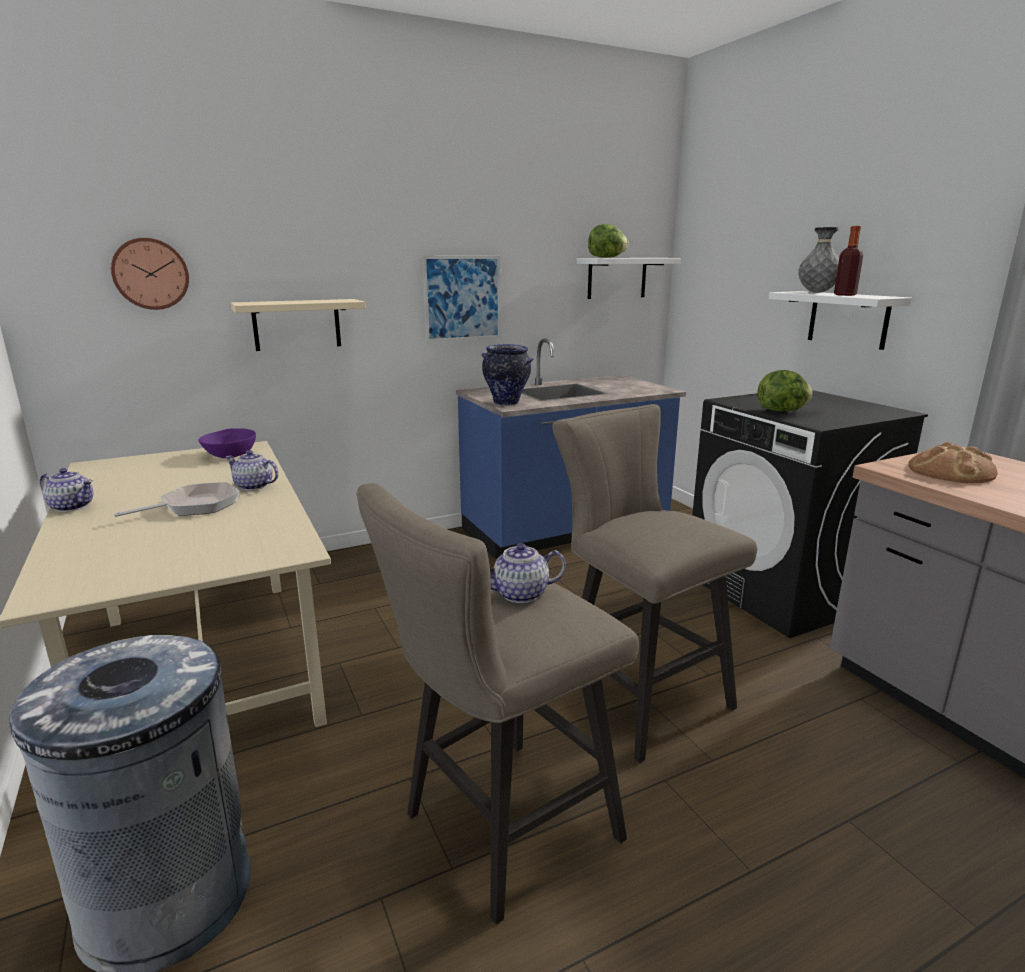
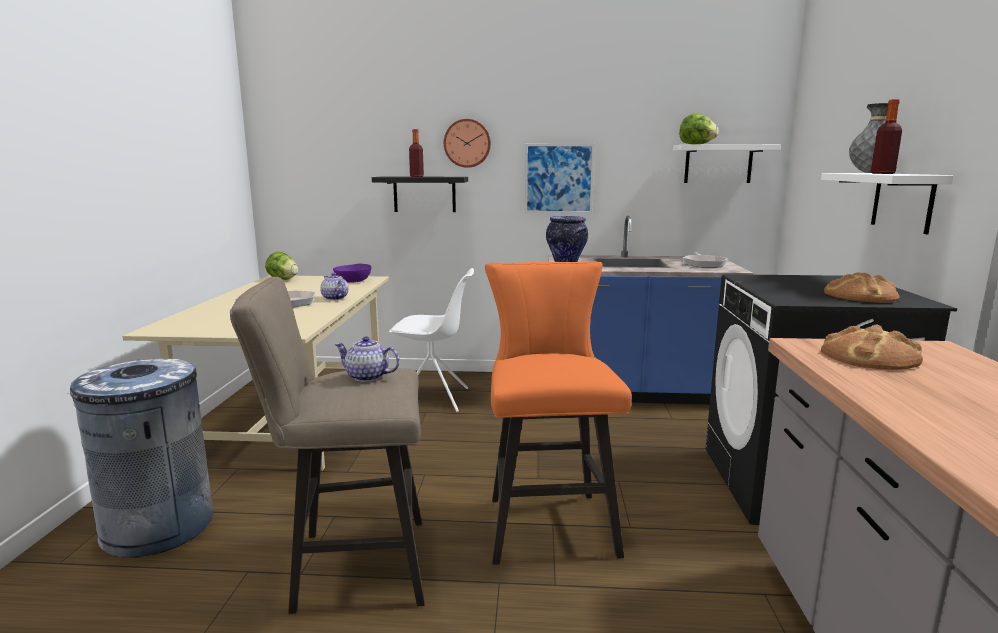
camera: 30 degrees right, 5 degrees down
(72, 506) = (233, 294): teapot -> none
(151, 274) = (333, 156): wall clock -> wall clock (467, 143)
(295, 302) = (416, 176): none -> bottle
(297, 324) = (424, 194): beige shelf -> black shelf
(366, 588) = (434, 399): none -> white chair
(627, 386) = (703, 264): none -> frying pan
(636, 695) = (547, 520): beige stool -> orange stool
(782, 411) = (778, 288): lettuce -> lettuce (283, 279)
(851, 411) = (860, 296): none -> bread

